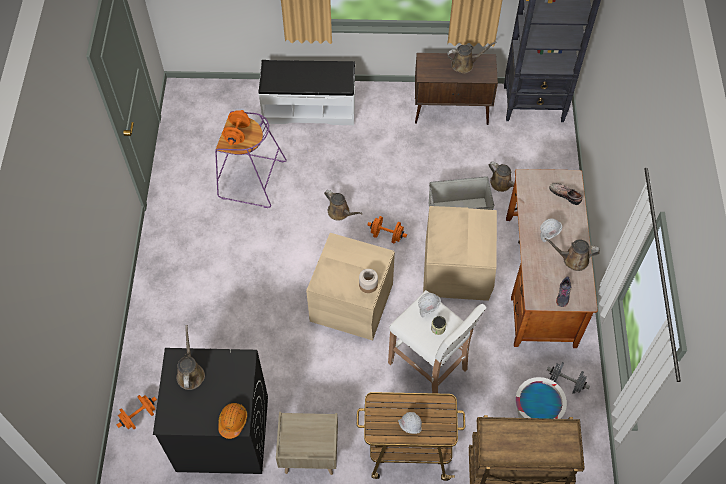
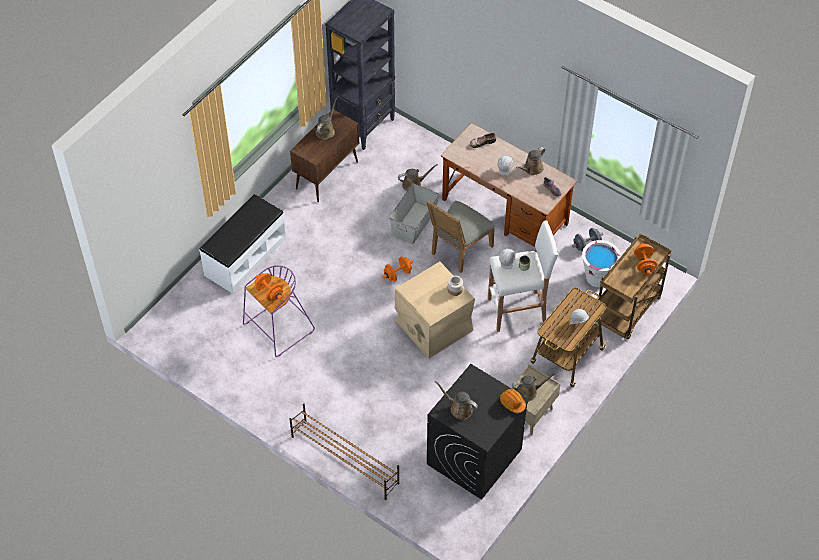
camera: 55 degrees left, 5 degrees down
(139, 416) = (421, 501): orange dumbbell -> orange dumbbell (644, 264)
(144, 320) = (344, 459): none -> brown shoe rack
(340, 212) = (355, 290): brown watering can -> brown watering can (528, 391)
(457, 269) = (458, 251): beige storage box -> grey chair

